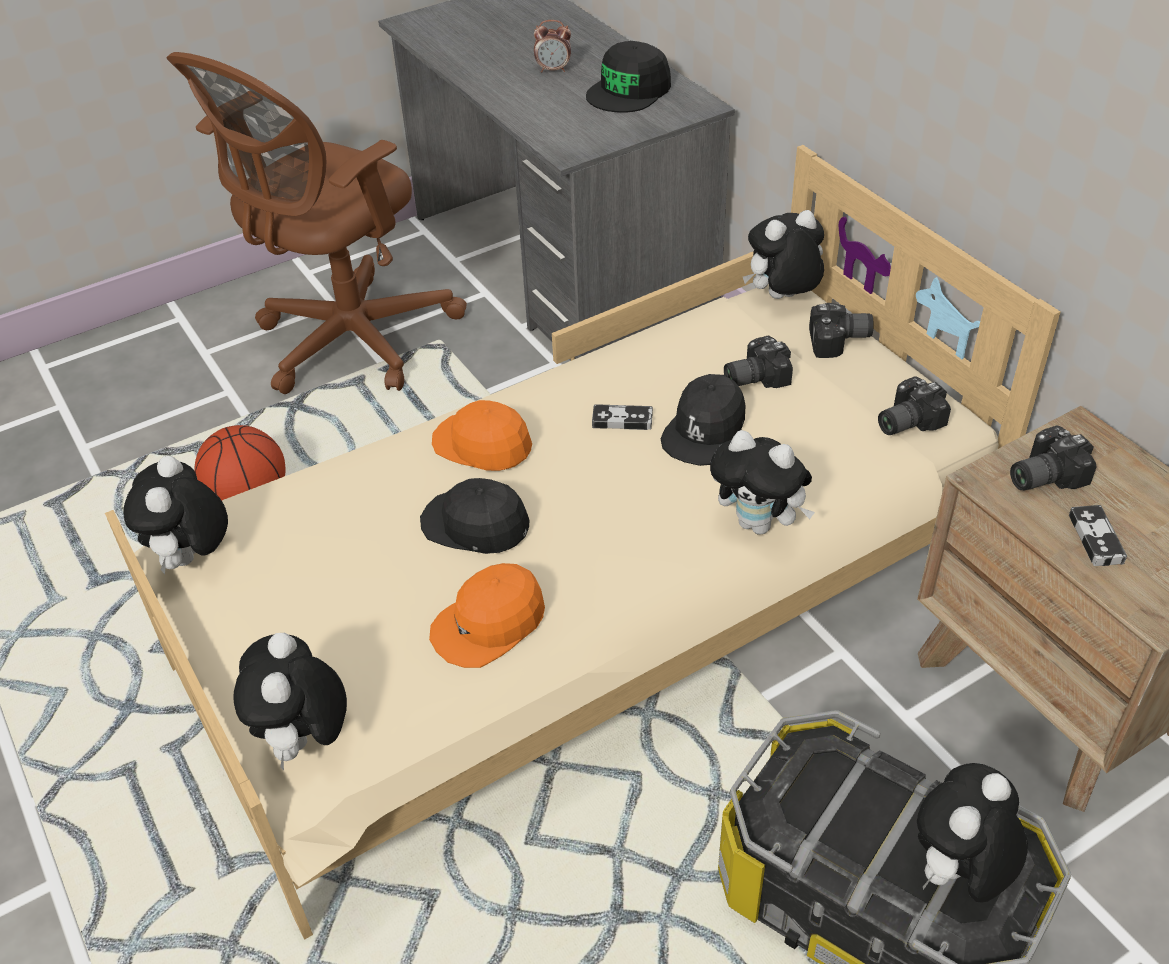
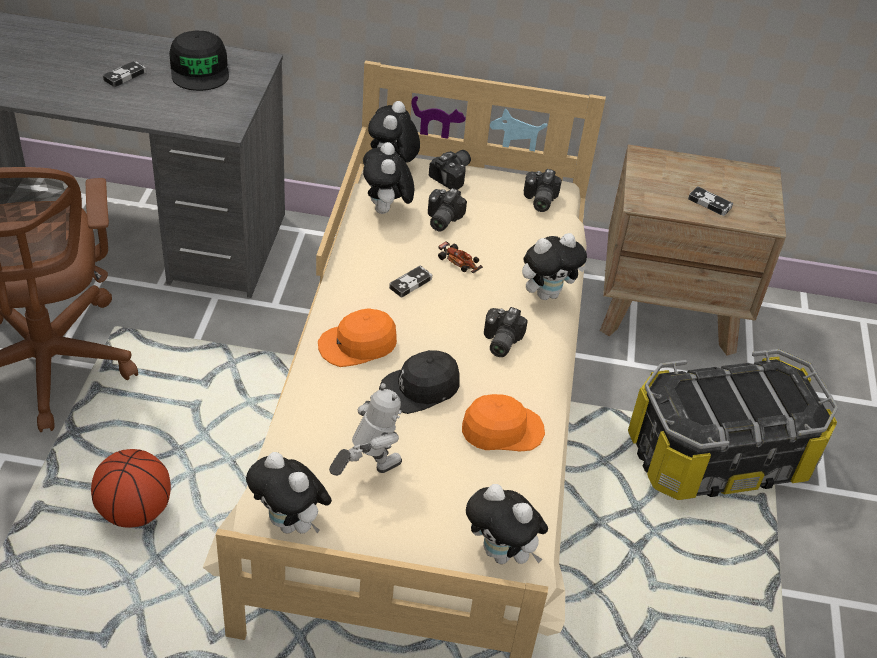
camera: 55 degrees left, 0 degrees up
(315, 563) = (368, 470): none -> toy robot
(489, 624) = (502, 430): orange cap -> orange cap turned 105 degrees counterclockwise
(553, 70) = (125, 76): alarm clock -> game controller
(705, 430) = (458, 262): black cap -> toy car
(957, 874) = (778, 395): plush toy -> plush toy (386, 211)
(1041, 475) = (656, 187): camera -> camera (499, 341)

